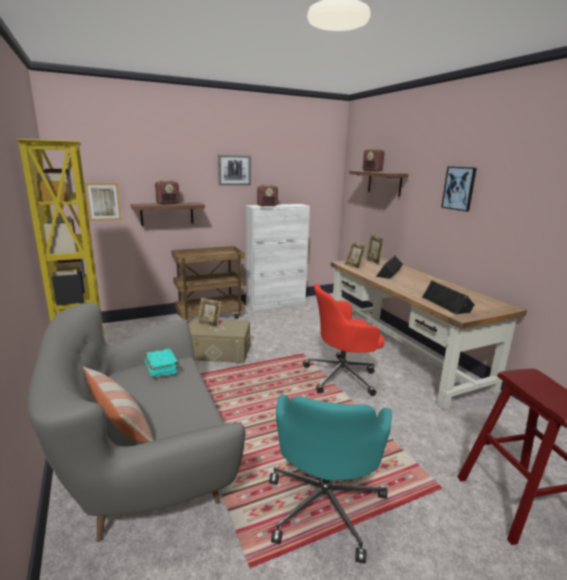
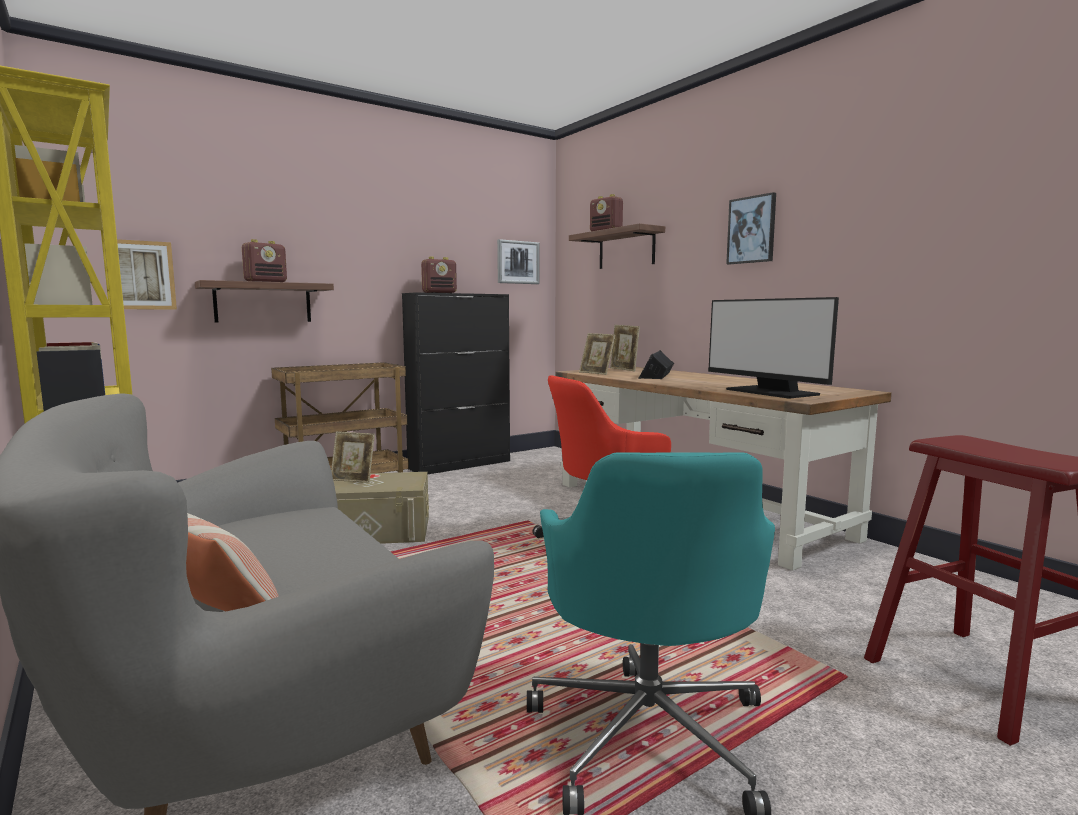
camera: 10 degrees left, 10 degrees down
(162, 369) = (279, 521): turquoise book -> none
(234, 170) = (381, 234): picture -> picture (517, 262)
(276, 304) = (460, 464): white cabinet -> black cabinet
(447, 304) = (770, 392): black speaker -> monitor

